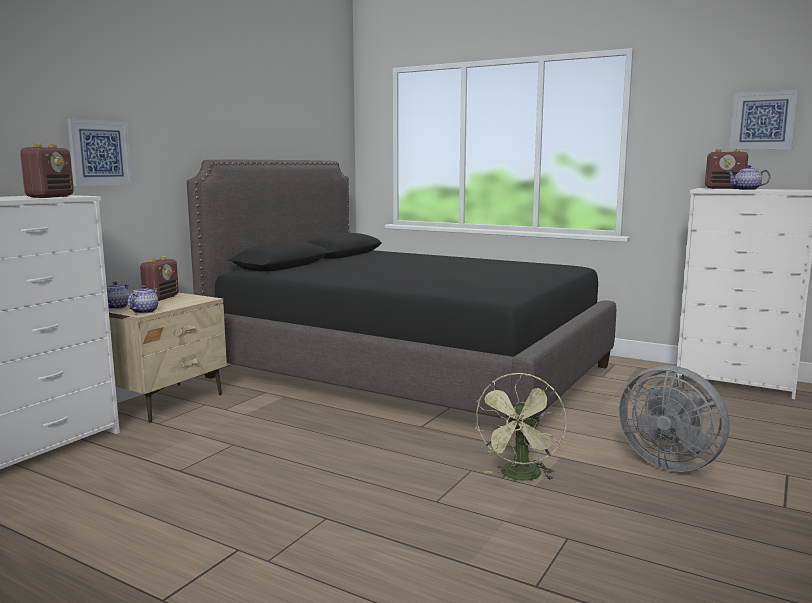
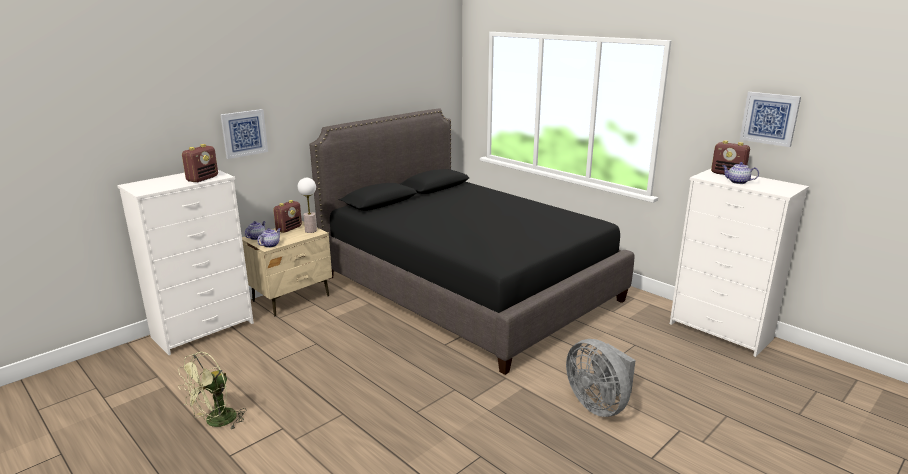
camera: 15 degrees right, 10 degrees up
(195, 298) = (311, 231): none -> table lamp
(520, 477) = (483, 400): green fan -> green fan (216, 422)

